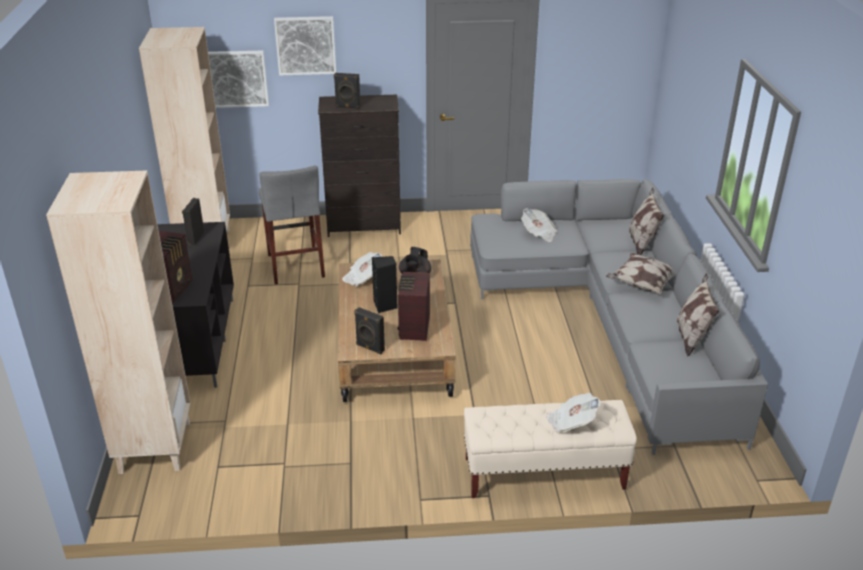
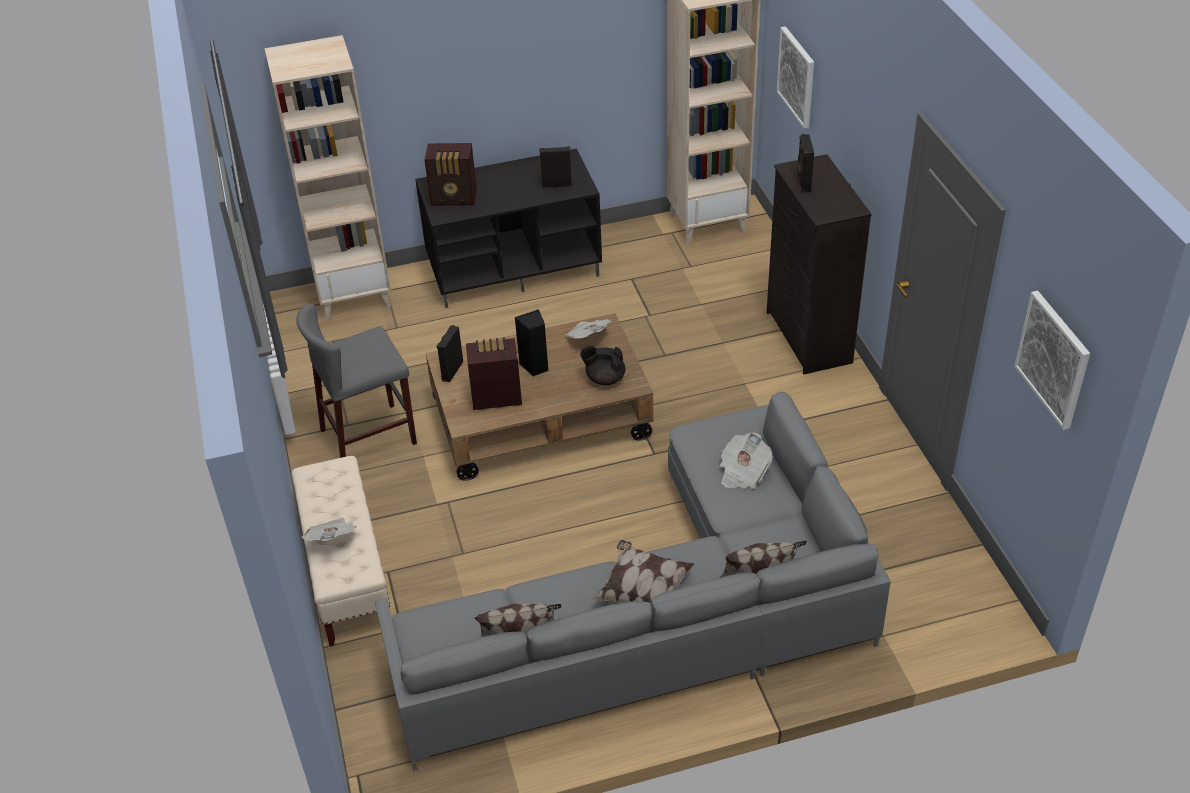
camera: 80 degrees right, 10 degrees up
(296, 265) = (688, 303): grey stool -> grey stool (369, 437)
(305, 45) = (837, 85): picture -> picture (1053, 359)

